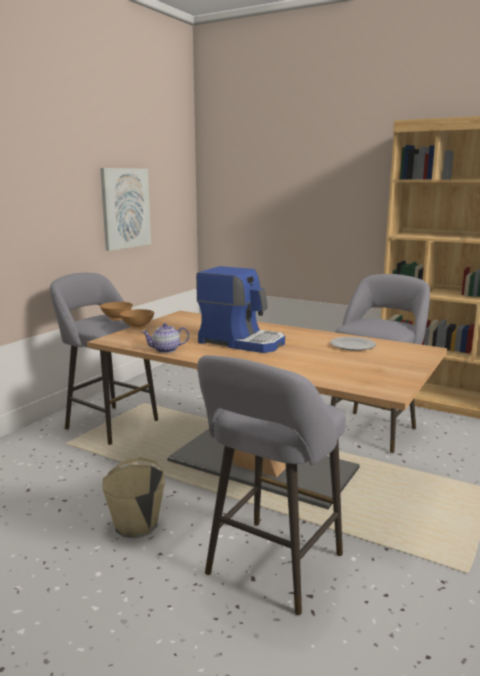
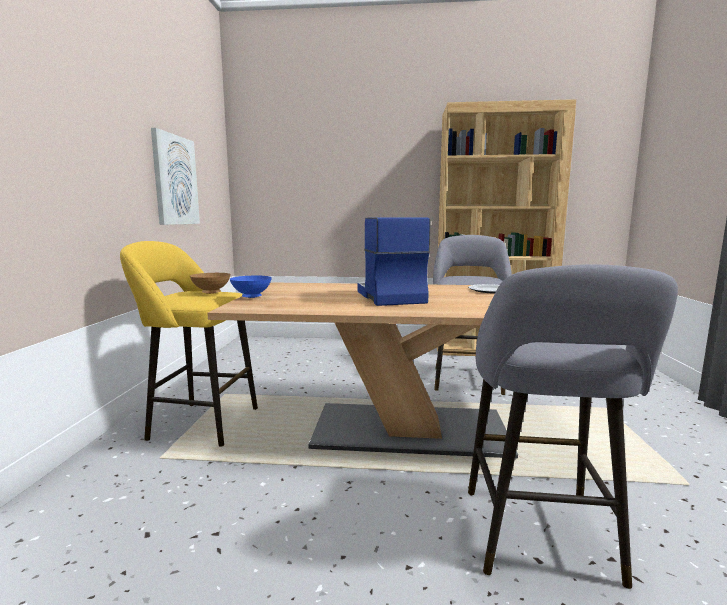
camera: 25 degrees left, 5 degrees down
(108, 423) = (199, 423): grey stool -> yellow stool
(136, 524) = (343, 537): beige bucket -> none
(137, 329) = (251, 297): brown bowl -> blue bowl
(166, 350) = (322, 309): teapot -> none
(242, 342) = (388, 297): coffee machine -> coffee machine turned 105 degrees counterclockwise

